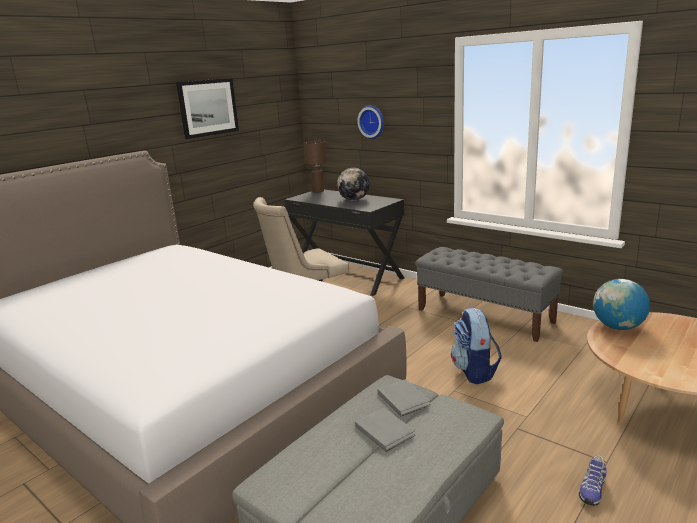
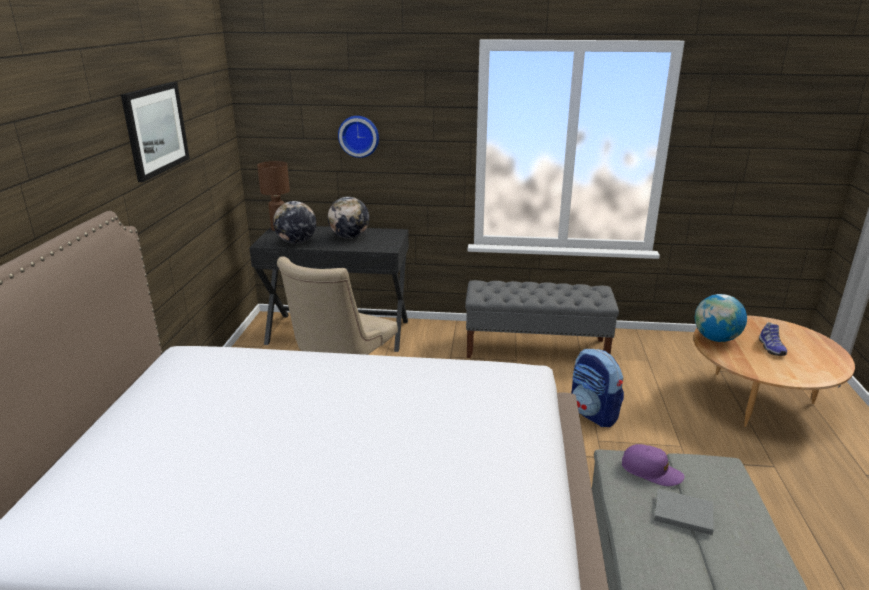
camera: 35 degrees left, 5 degrees up
(315, 199) = (296, 242): none -> globe
(403, 398) = (651, 471): grey book -> purple cap
(591, 489) = (790, 495): shoe -> shoe (770, 348)

